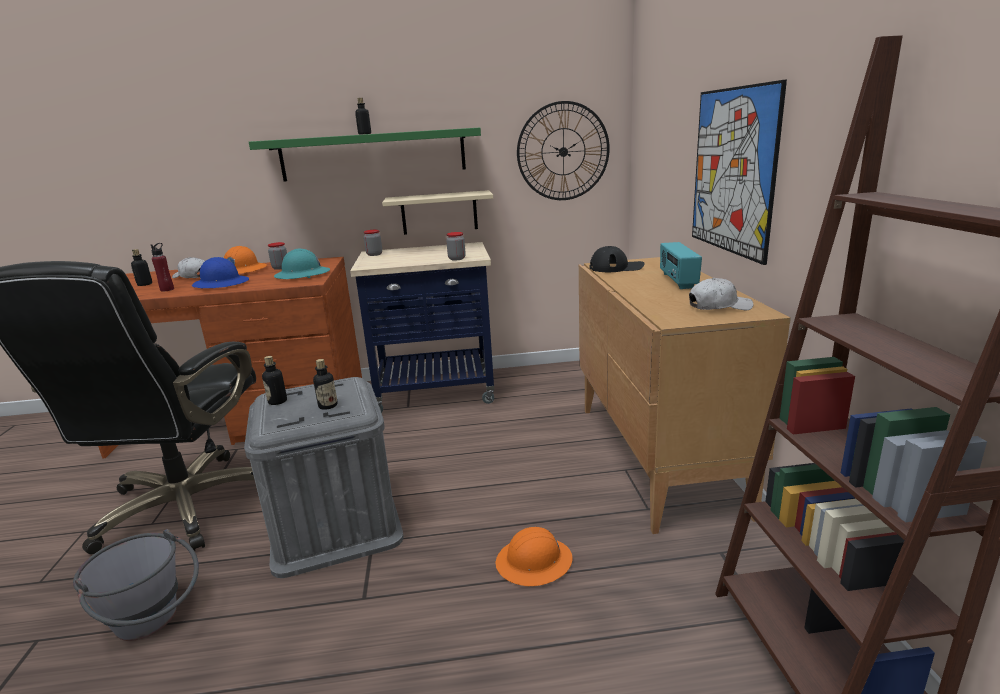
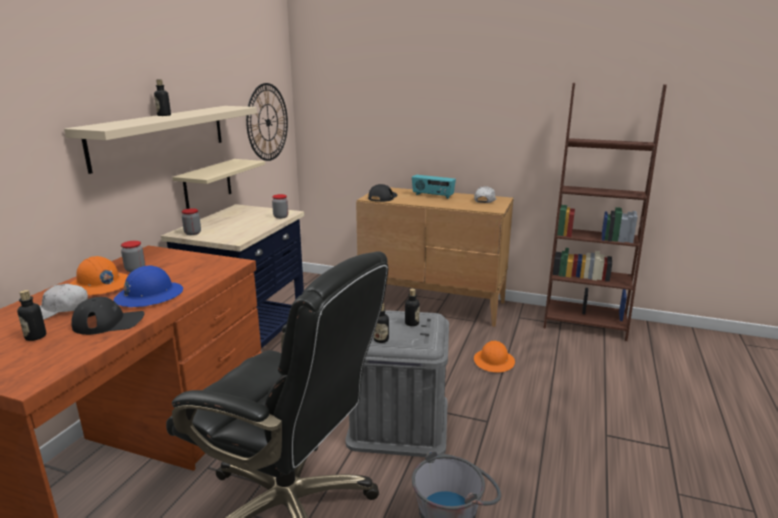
camera: 65 degrees left, 0 degrees up
(167, 289) = (109, 322): red bottle -> black cap
(302, 275) = (196, 263): turquoise hard hat -> none
(373, 155) = (161, 135): green shelf -> beige shelf
(732, 171) = (448, 132): picture -> none

